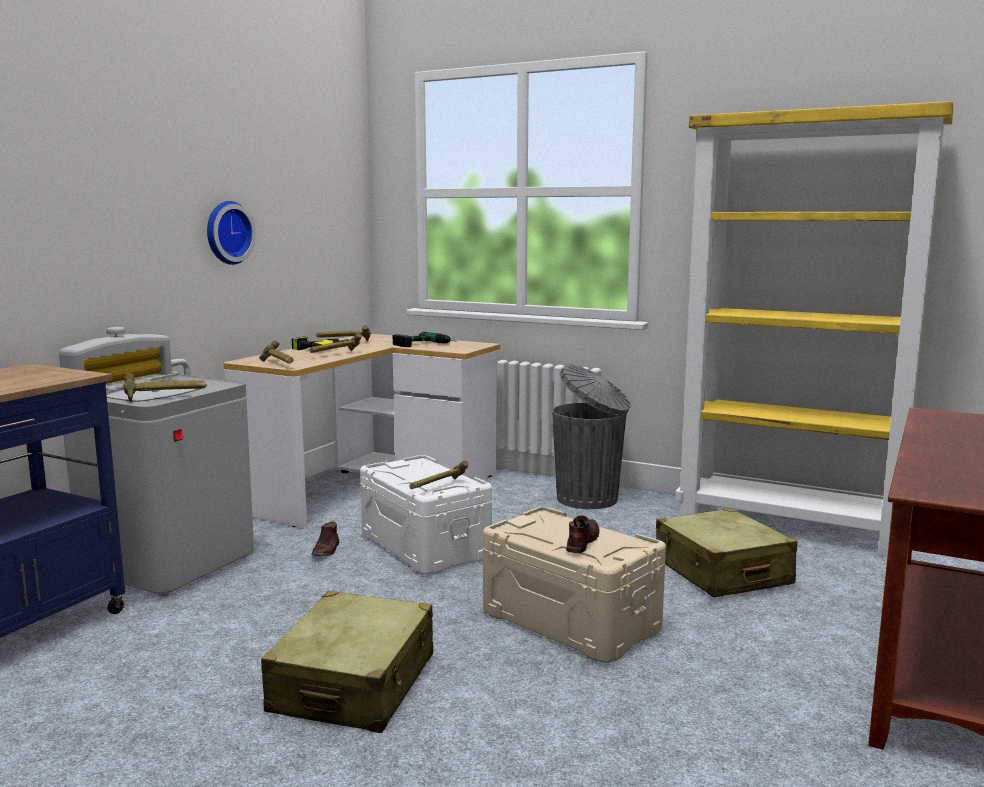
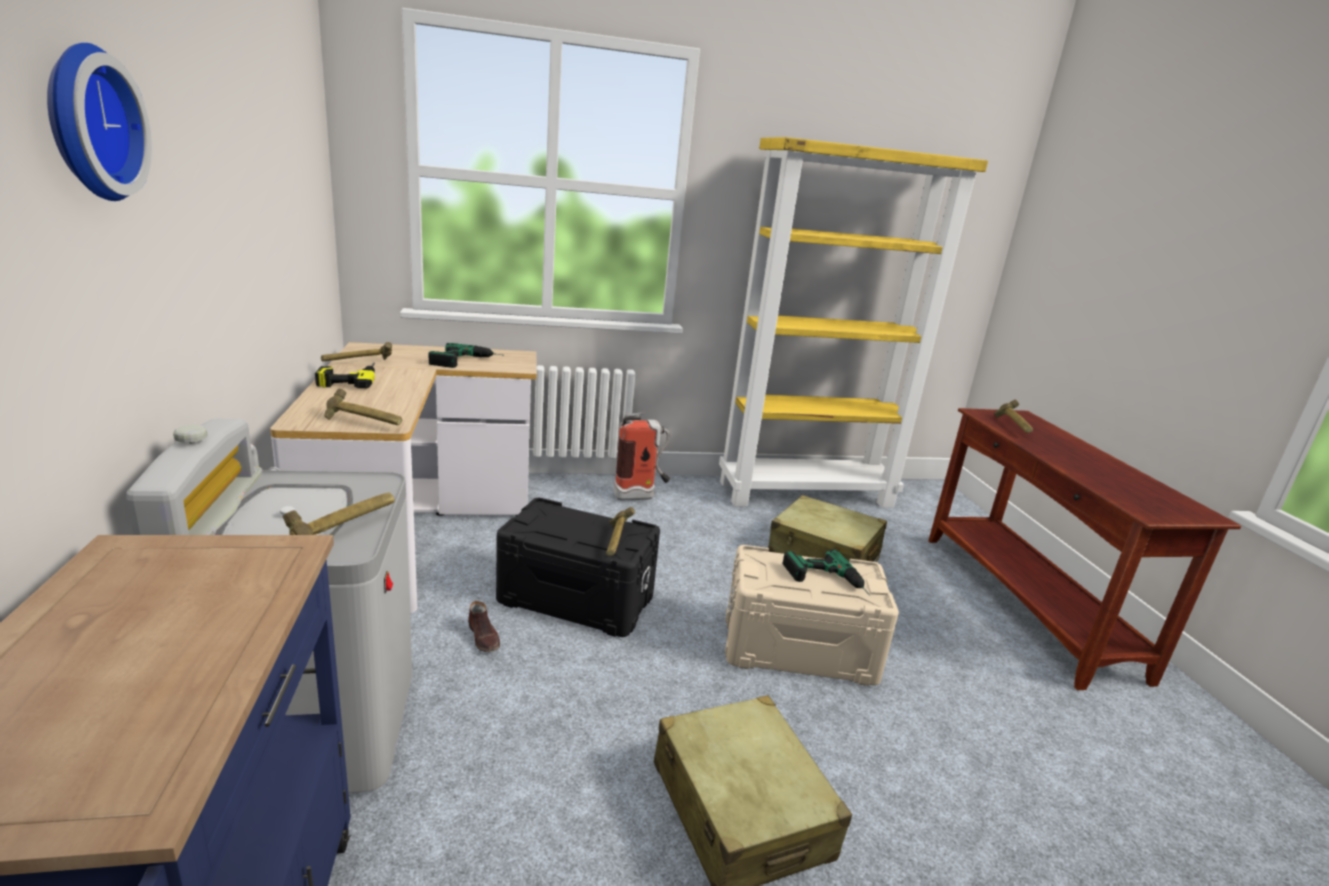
camera: 40 degrees left, 10 degrees up
(227, 232) = (244, 238): wall clock -> wall clock (87, 123)
(335, 354) = (396, 392): hammer -> hammer (1013, 427)
(426, 546) = (577, 597): white storage box -> black storage box
(581, 542) = (827, 581): brown shoe -> power drill
(589, 499) = (641, 496): grey trash can -> fire extinguisher

